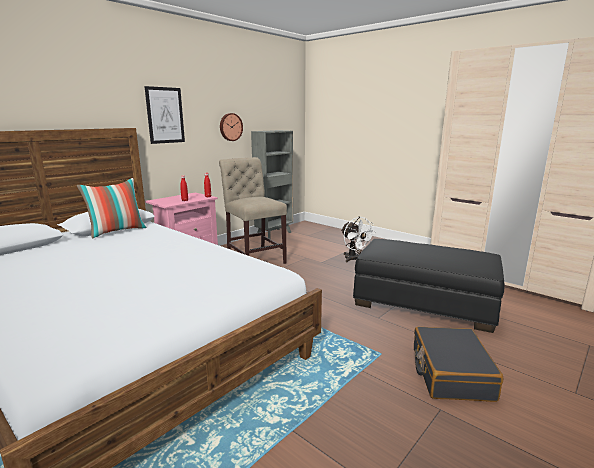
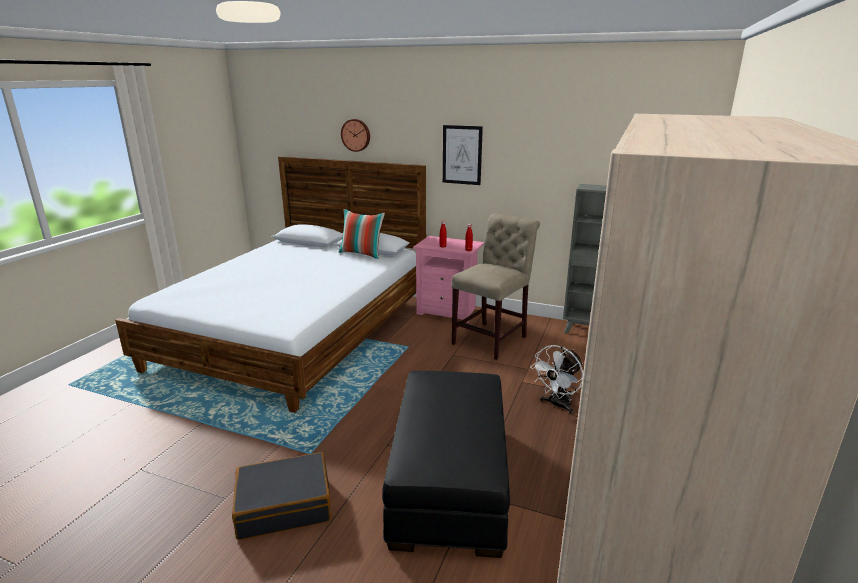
camera: 70 degrees right, 5 degrees up
(230, 127) = (548, 174): wall clock -> wall clock (356, 135)

